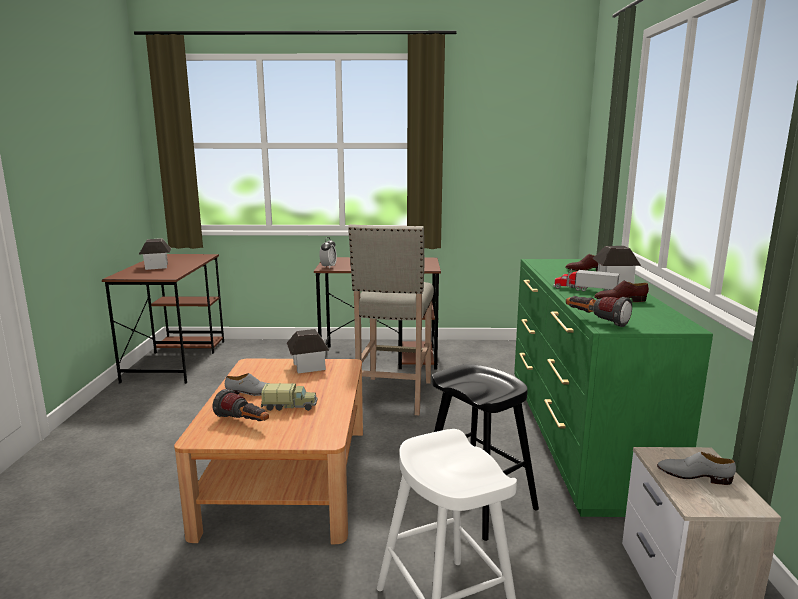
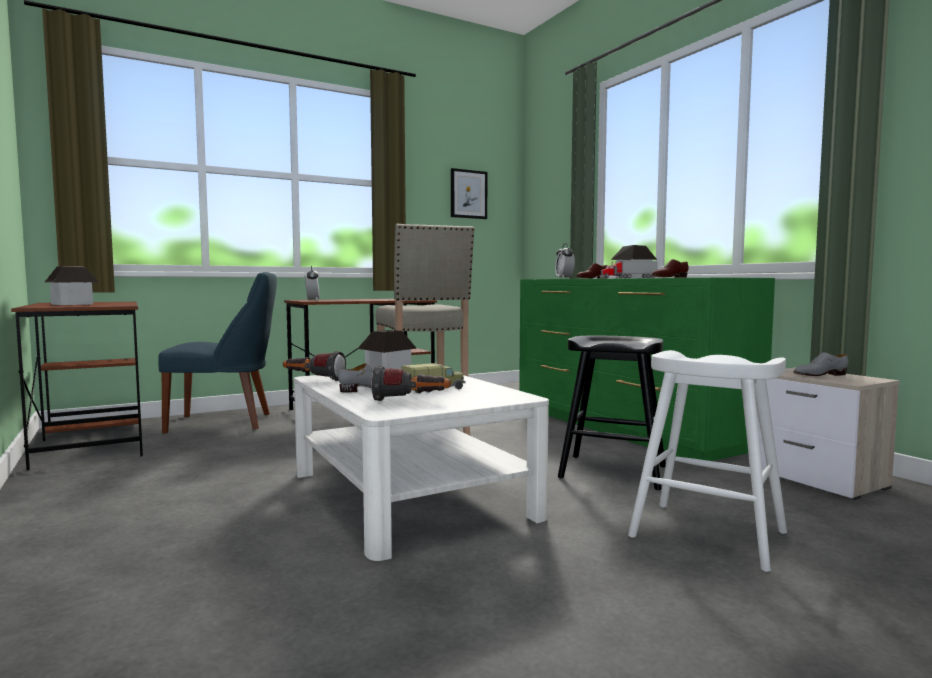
camera: 30 degrees left, 10 degrees down
(270, 355) = (225, 422): none -> blue chair
(287, 477) = (408, 494): brown coffee table -> white coffee table
(518, 148) = (468, 194): none -> picture
(545, 271) = (564, 278): none -> alarm clock
(595, 321) = (690, 277): flashlight -> flashlight (313, 379)

